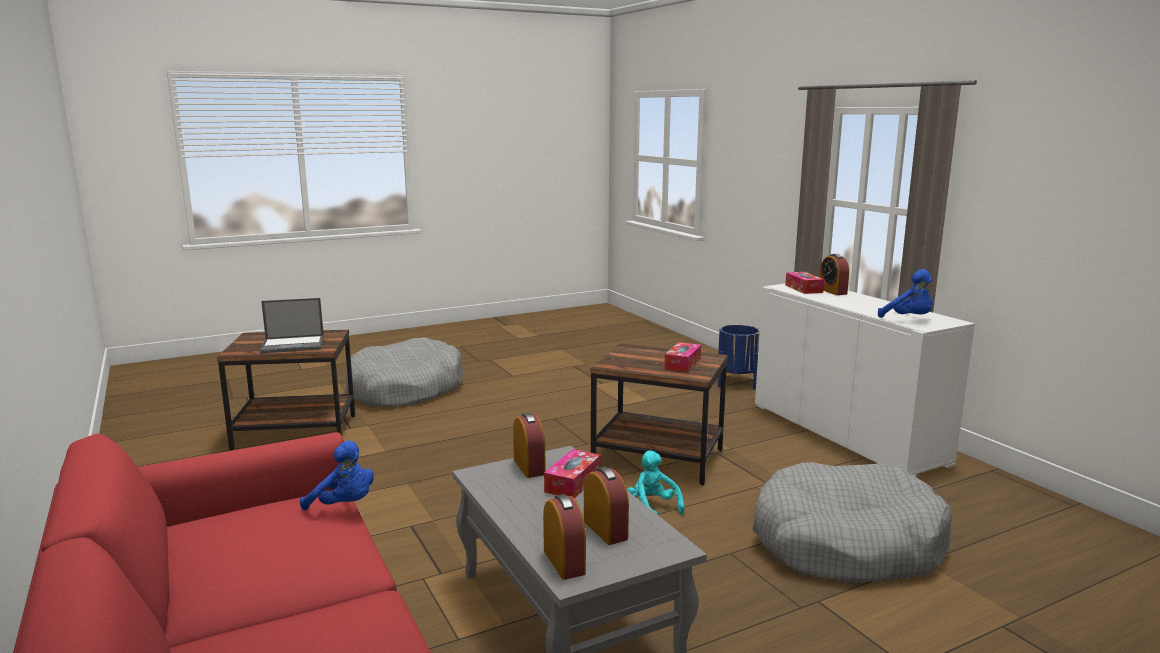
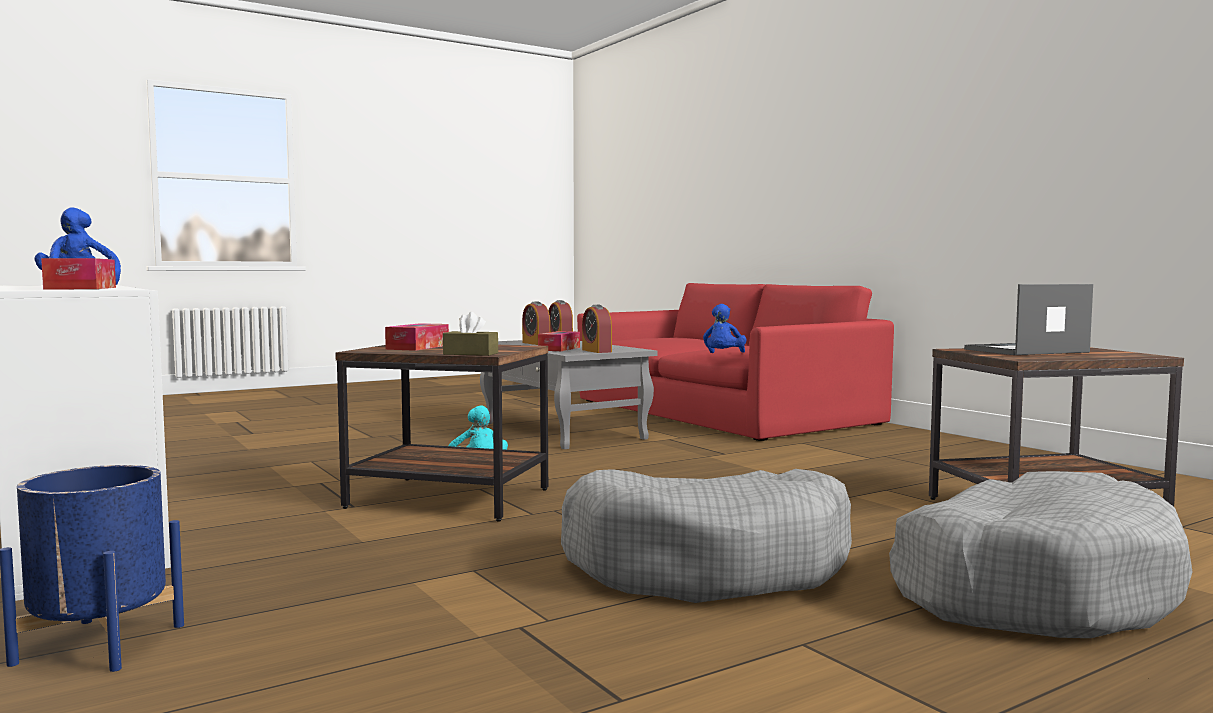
camera: 175 degrees right, 10 degrees down
(344, 505) = (723, 355): blue plush toy -> blue plush toy turned 90 degrees counterclockwise
(638, 348) = (470, 354): none -> brown tissue box
(832, 291) = (37, 288): alarm clock -> none
(846, 544) = (303, 454): grey dog bed -> grey dog bed (708, 566)

